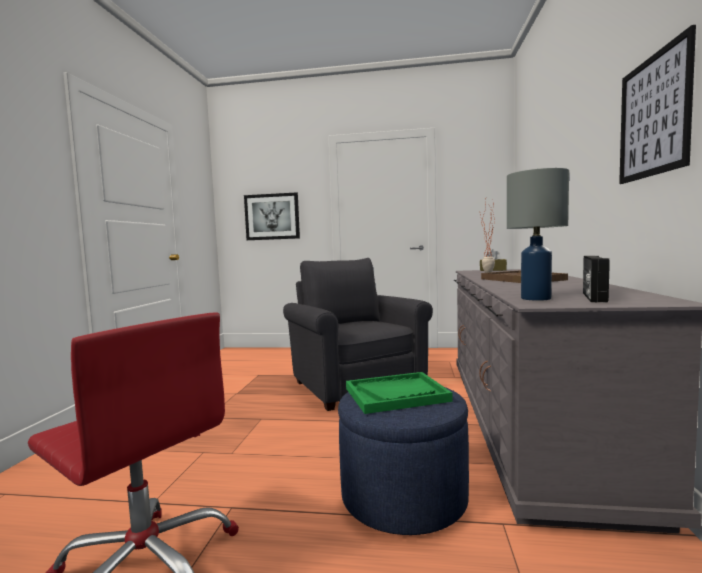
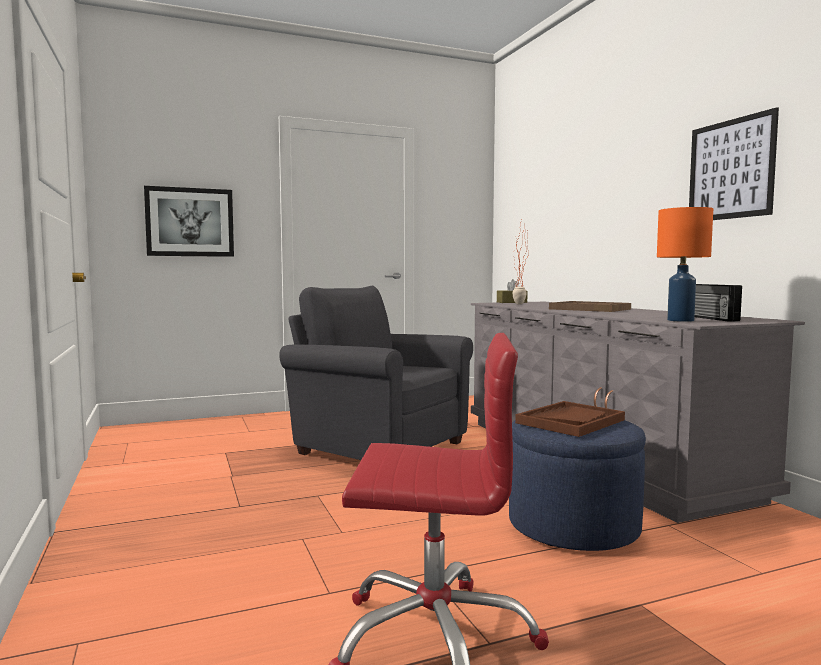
camera: 30 degrees left, 0 degrees up
(396, 394) = (570, 421): green tray -> brown tray
(534, 298) = (679, 320): grey table lamp -> orange table lamp

